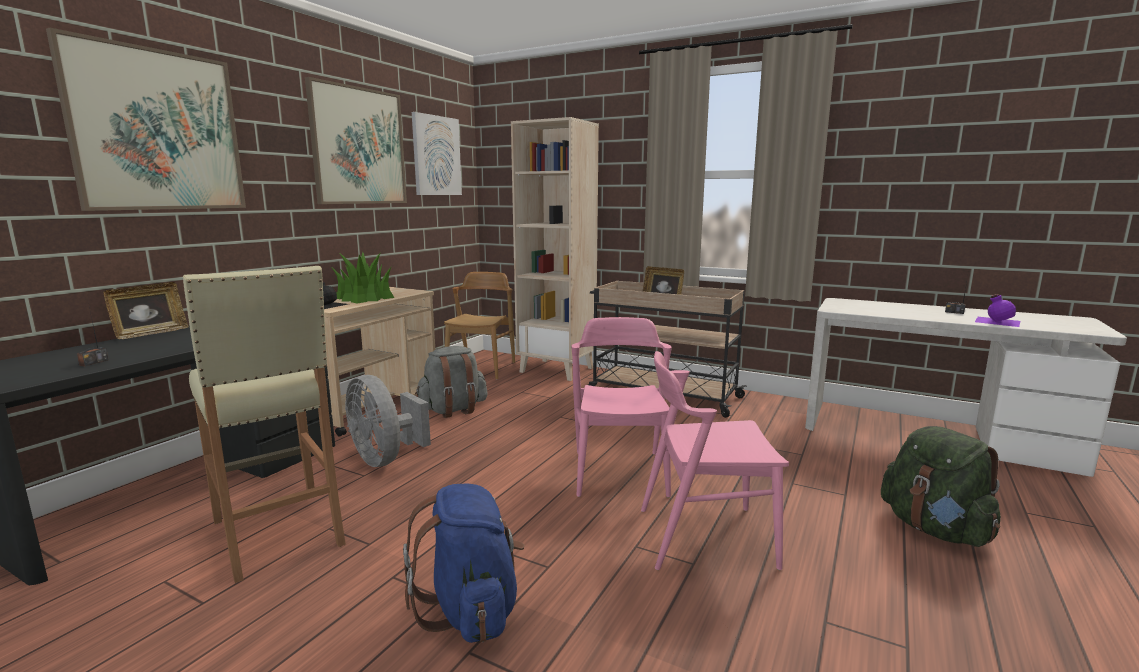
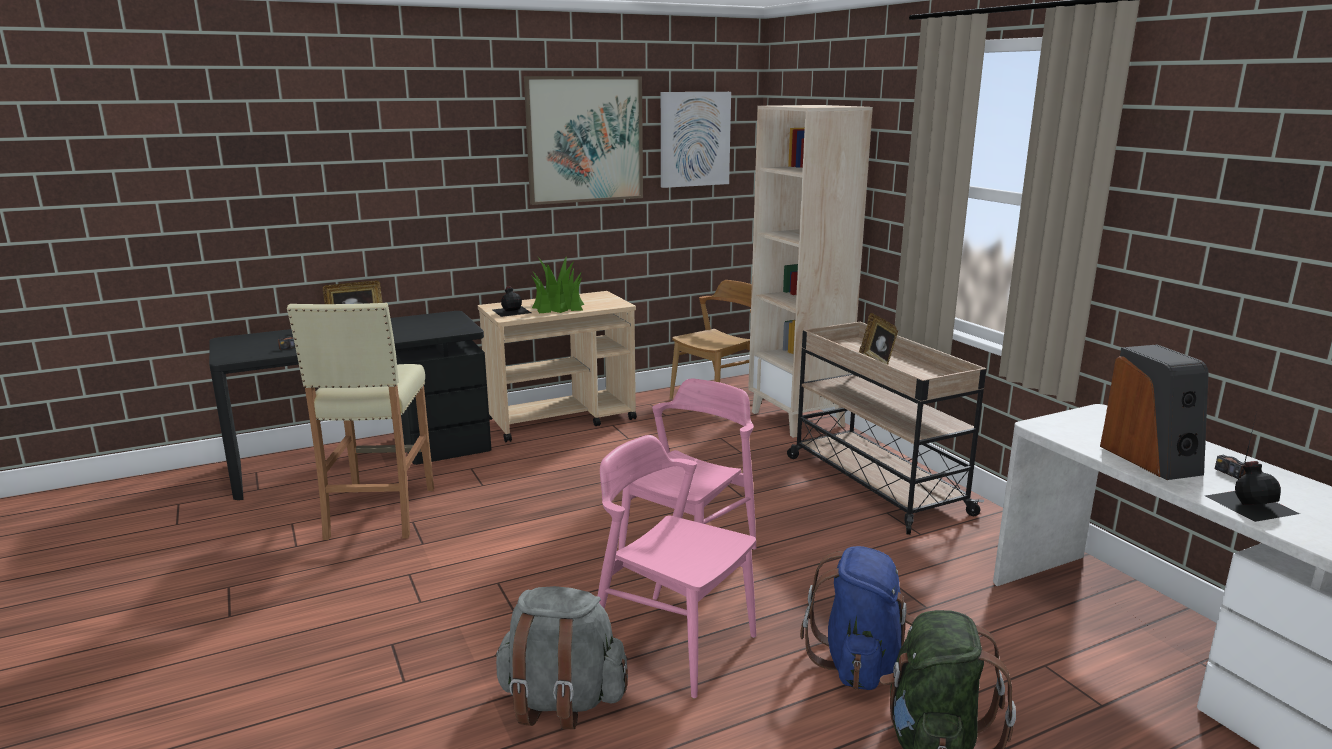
camera: 35 degrees right, 5 degrees up
(157, 131) = (376, 148): picture -> none
(385, 458) = (514, 475): grey fan -> none
(453, 410) = (627, 441): grey backpack -> grey backpack (561, 701)
(471, 609) = (426, 618): blue backpack -> blue backpack (859, 662)
(914, 313) = (1151, 459): none -> speaker
(996, 321) = (1251, 504): purple bottle -> black bottle

